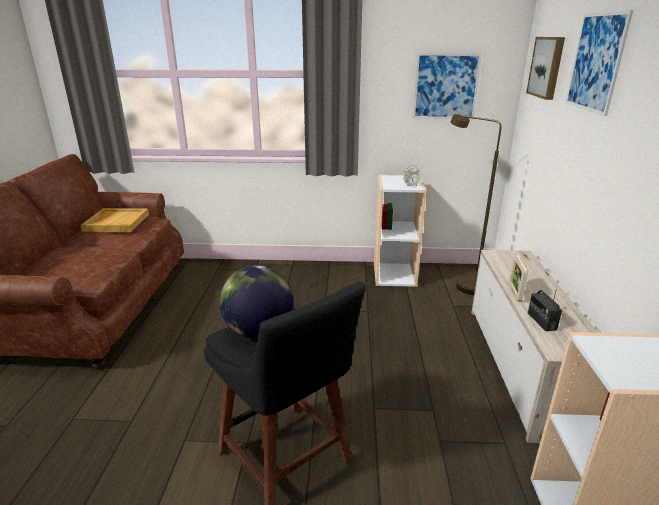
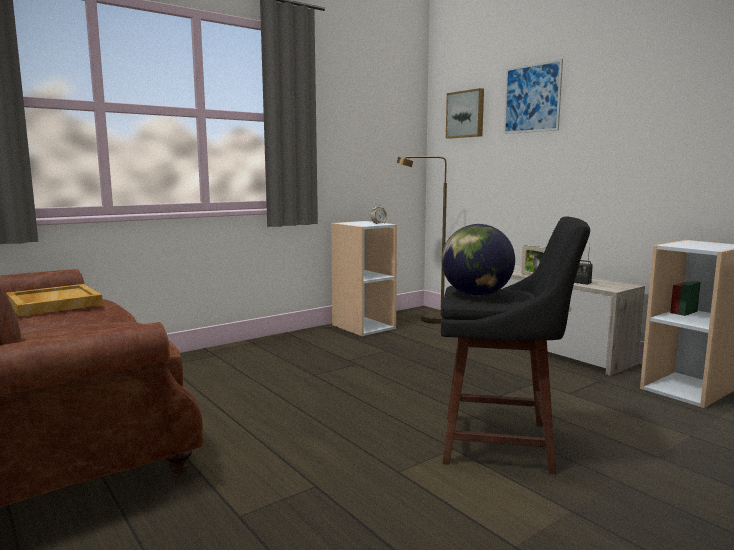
camera: 40 degrees left, 15 degrees down
(446, 86) = (377, 135): picture -> none

